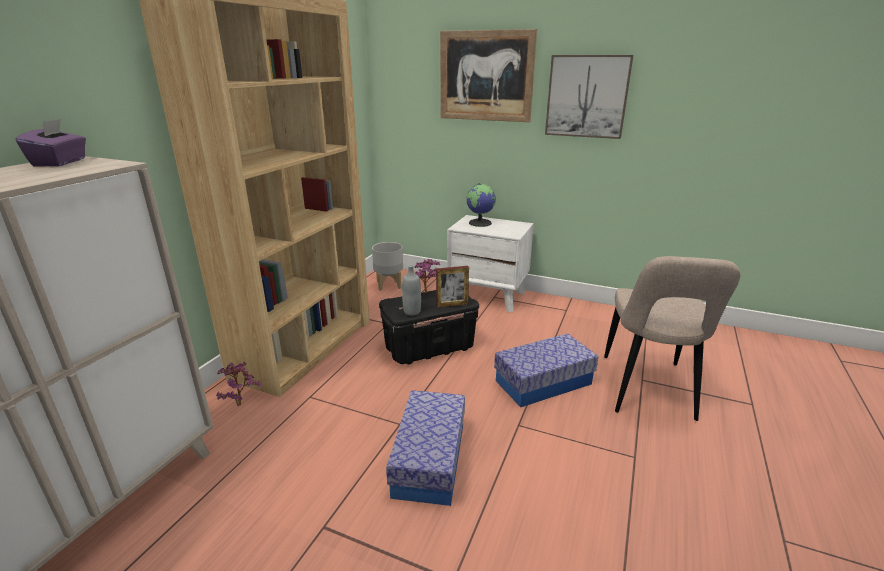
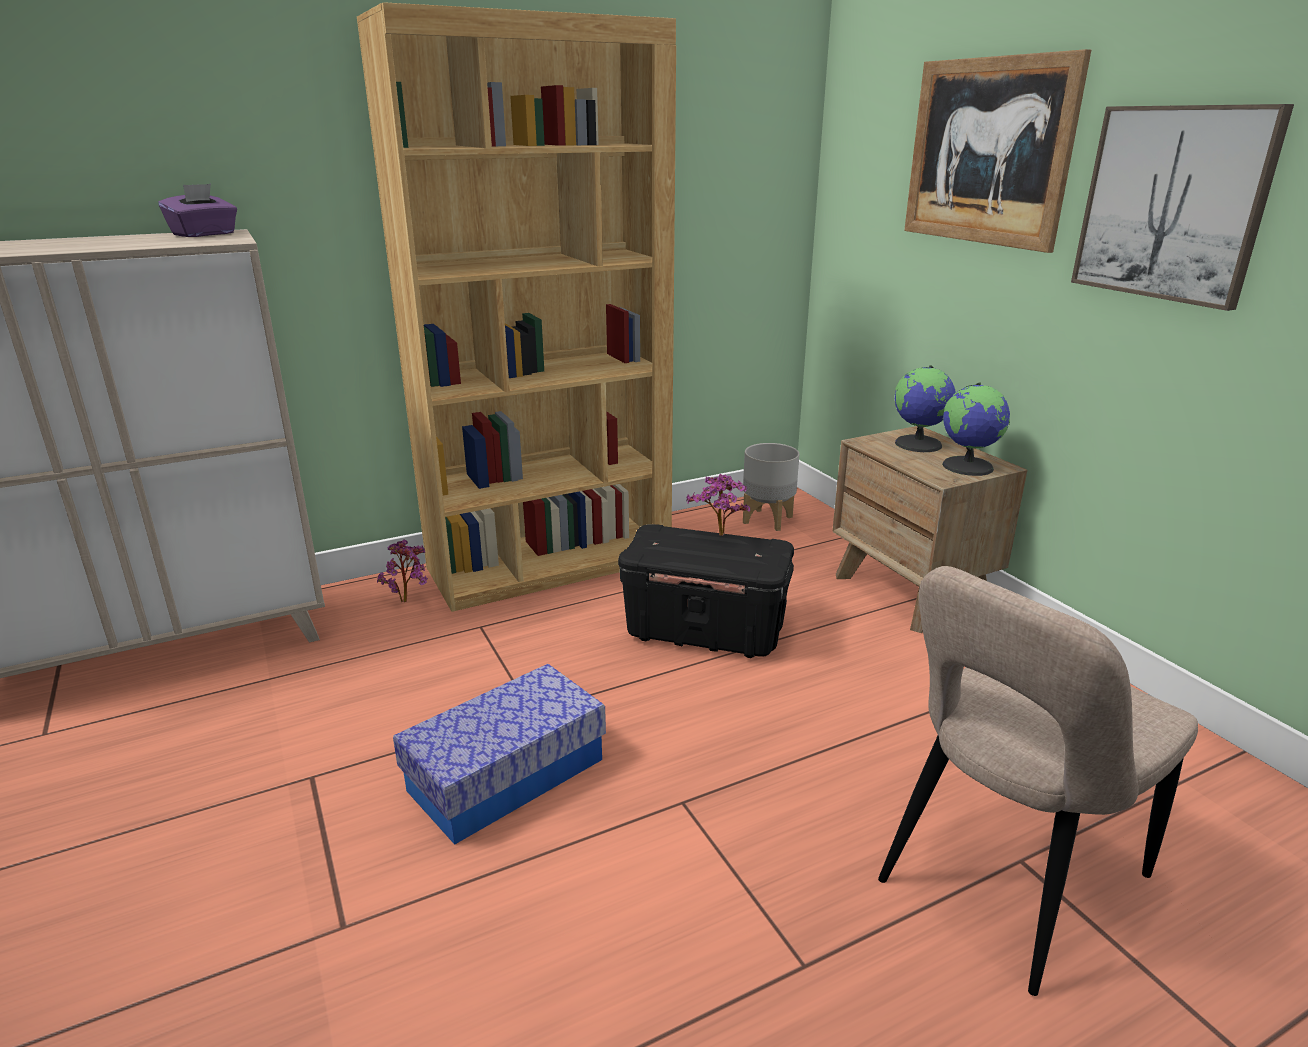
camera: 40 degrees right, 0 degrees up
(412, 311) = (660, 553): grey bottle -> none
(452, 305) = (732, 565): picture frame -> none
(488, 296) = (911, 592): white nightstand -> brown nightstand
(513, 227) = (968, 466): none -> globe
(543, 382) = (813, 765): storage box -> none

